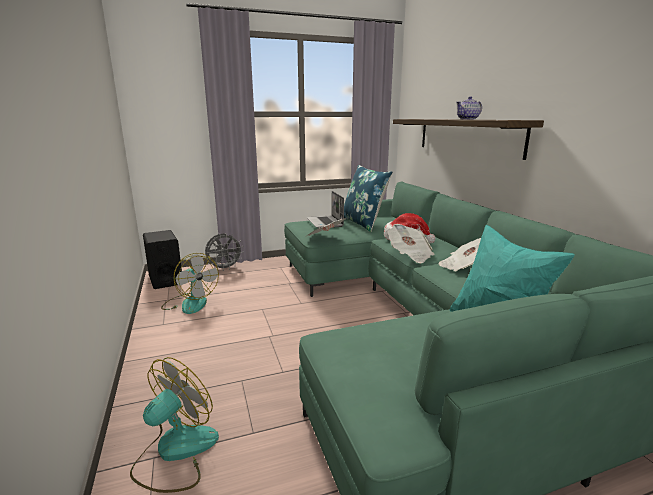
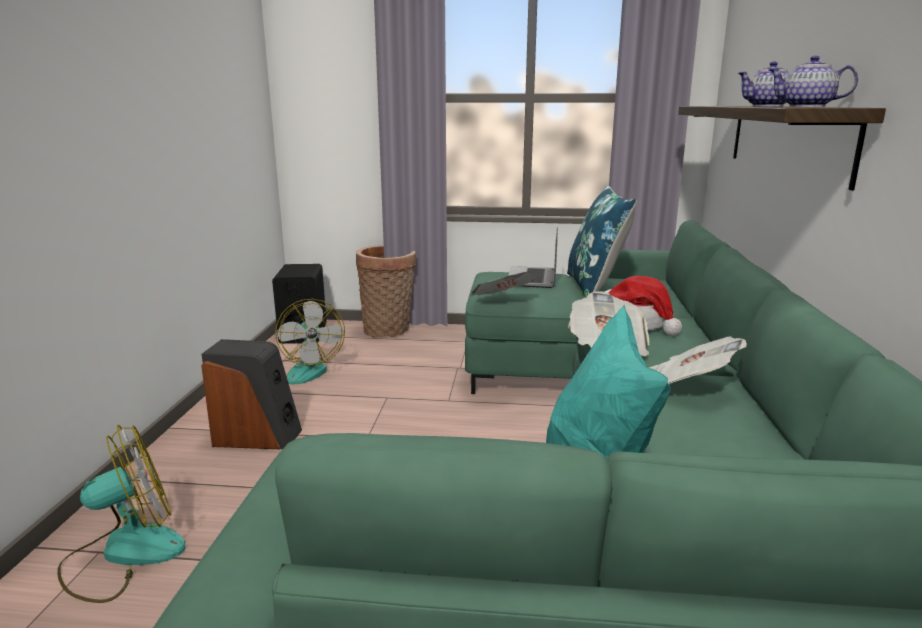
camera: 25 degrees right, 0 degrees up
(199, 352) = (258, 437): none -> speaker
(224, 268) = (389, 330): grey fan -> basket
(500, 119) = (807, 106): none -> teapot

